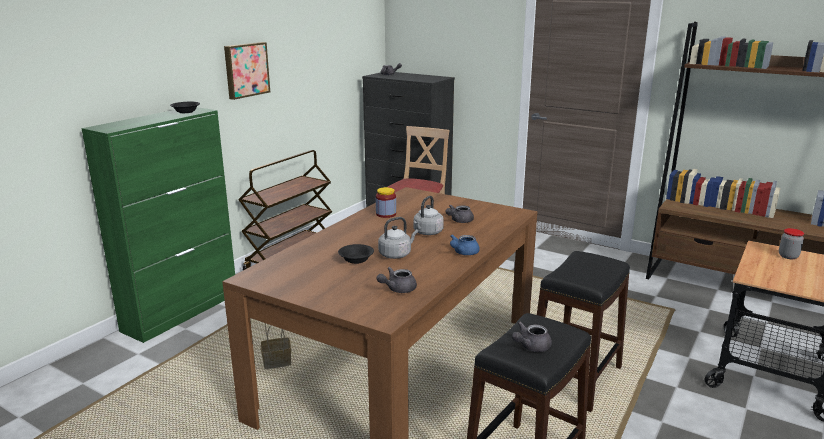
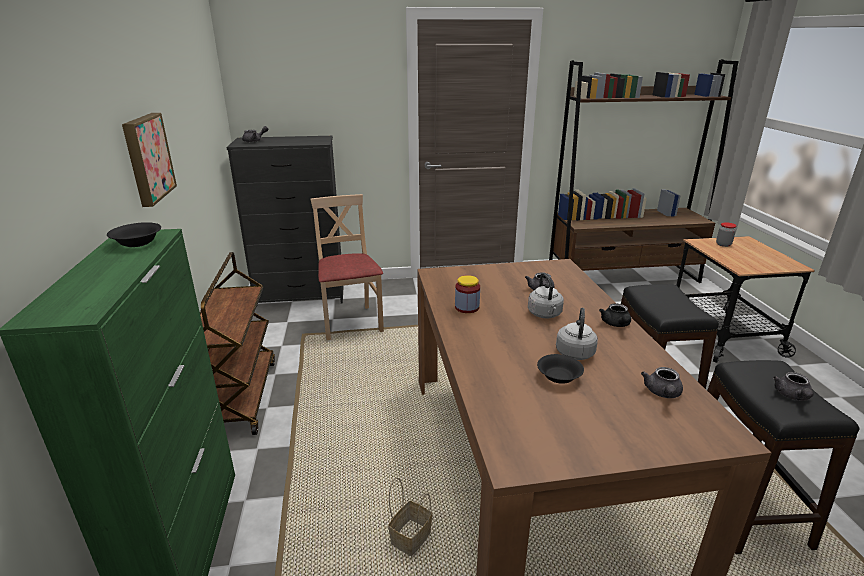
camera: 40 degrees left, 5 degrees up
(463, 253) = (616, 324): blue teapot -> black teapot

